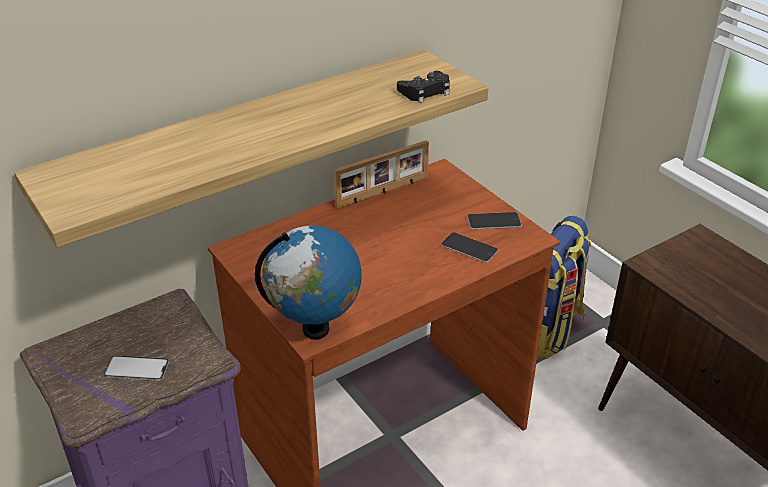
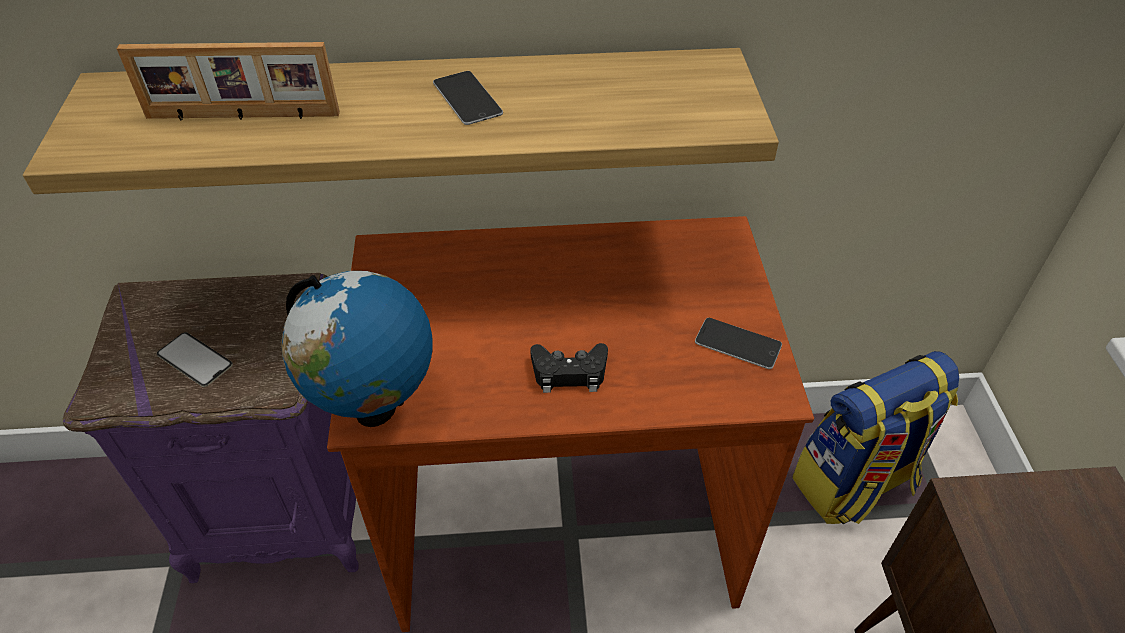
camera: 30 degrees right, 10 degrees up
(383, 192) = (621, 238): picture frame -> picture frame (242, 117)
(425, 92) = (672, 119): black game controller -> black game controller (569, 373)
(469, 247) = (669, 372): phone -> phone (467, 98)

